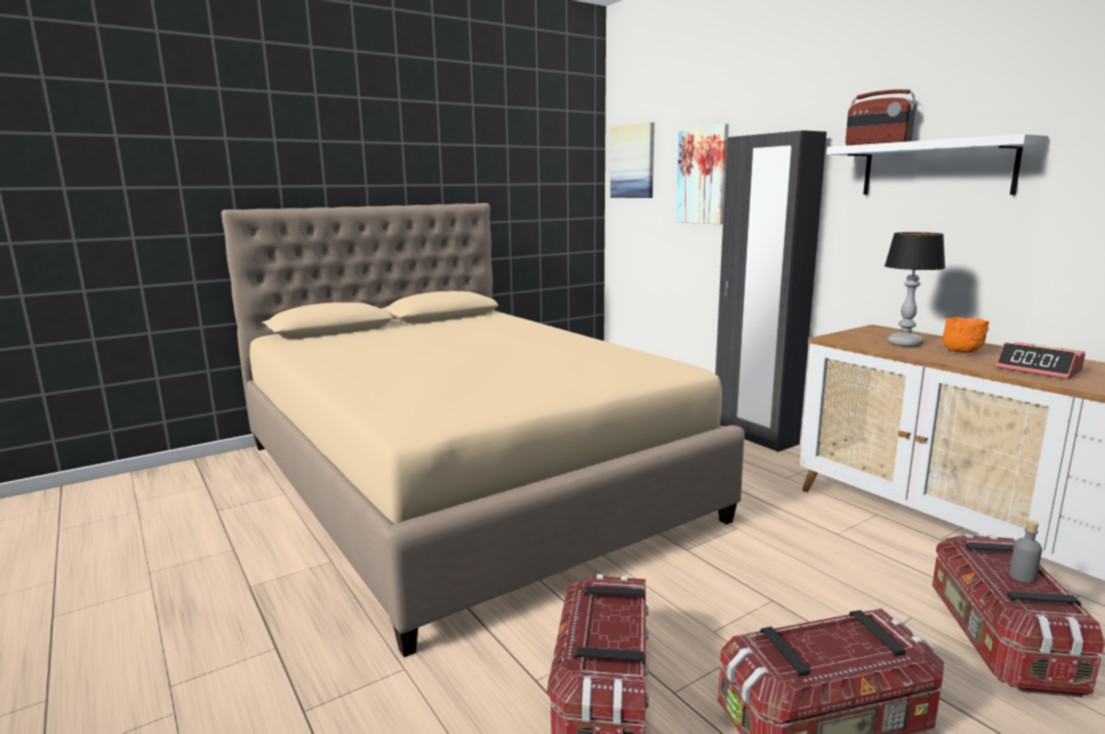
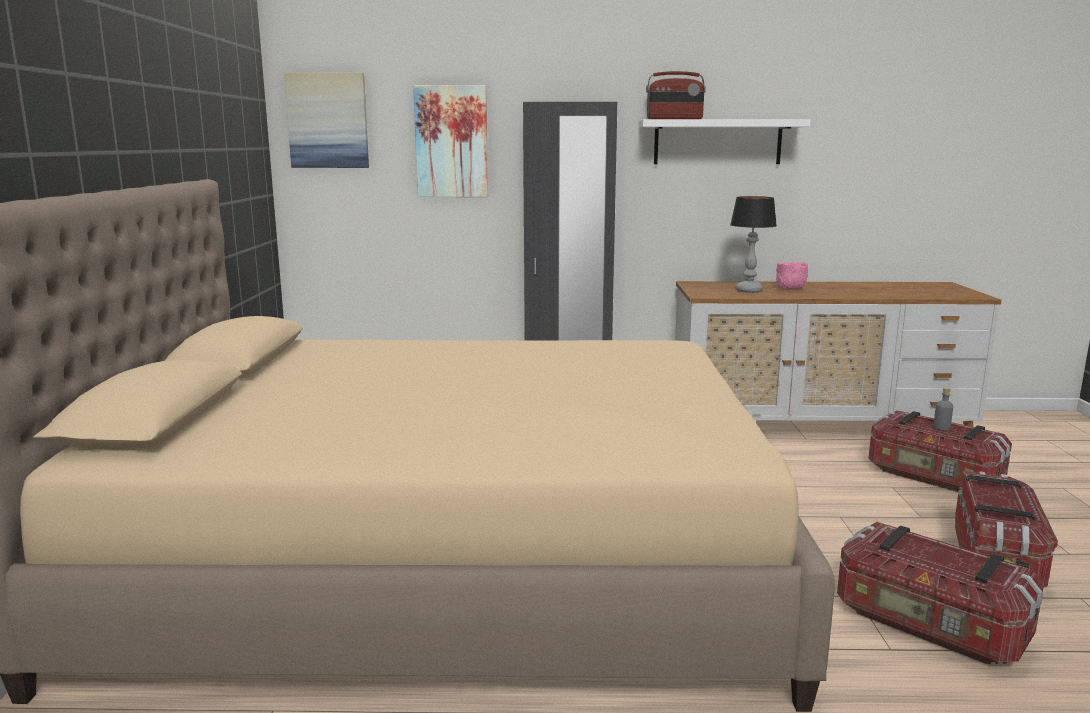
camera: 55 degrees left, 0 degrees up
(961, 352) = (790, 290): orange bowl -> pink bowl
(1039, 370) = (853, 292): alarm clock -> none

